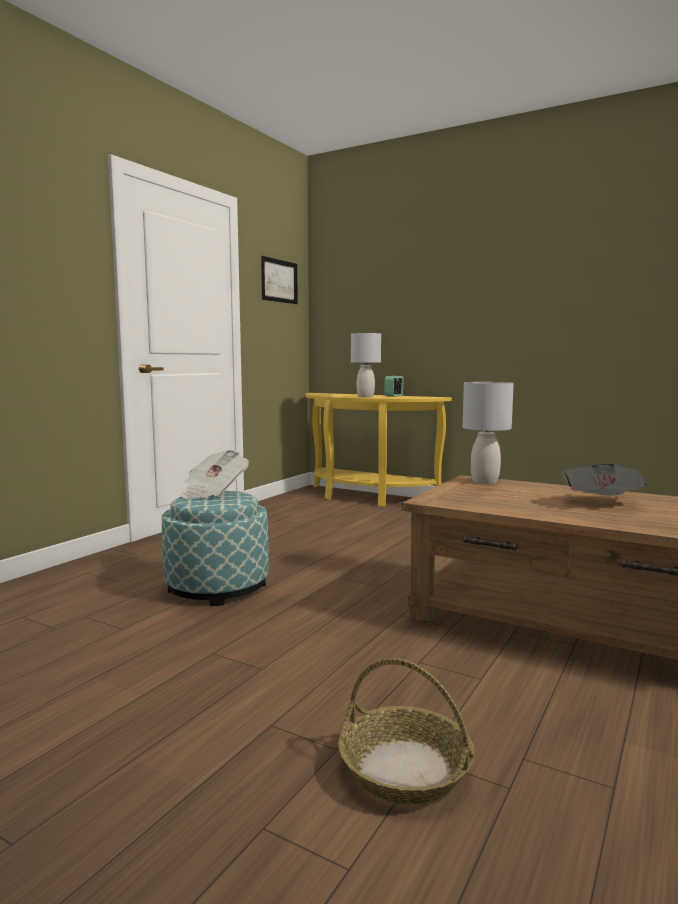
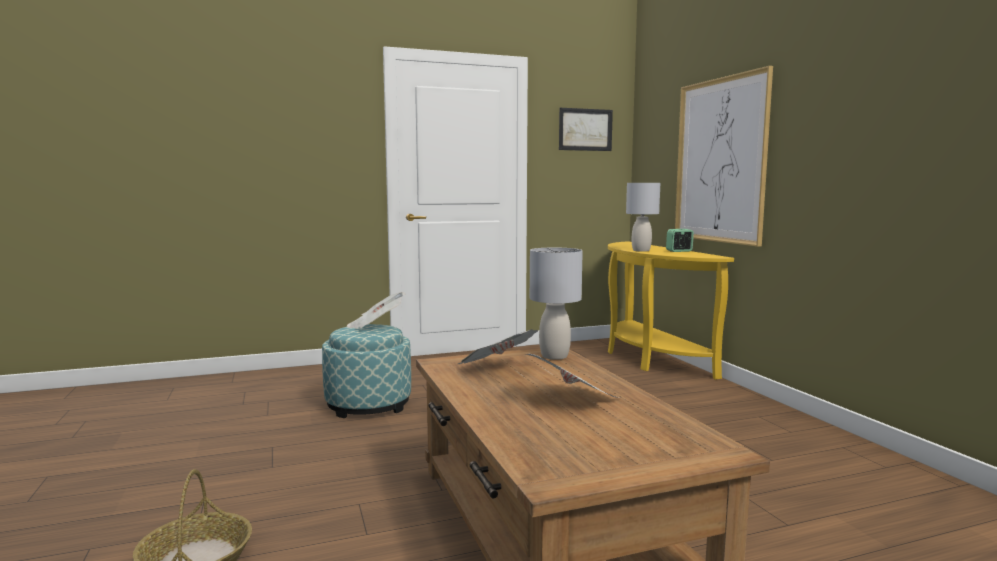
camera: 40 degrees right, 0 degrees up
(429, 315) = (720, 160): none -> picture
(485, 496) = (497, 368): none -> newspaper

